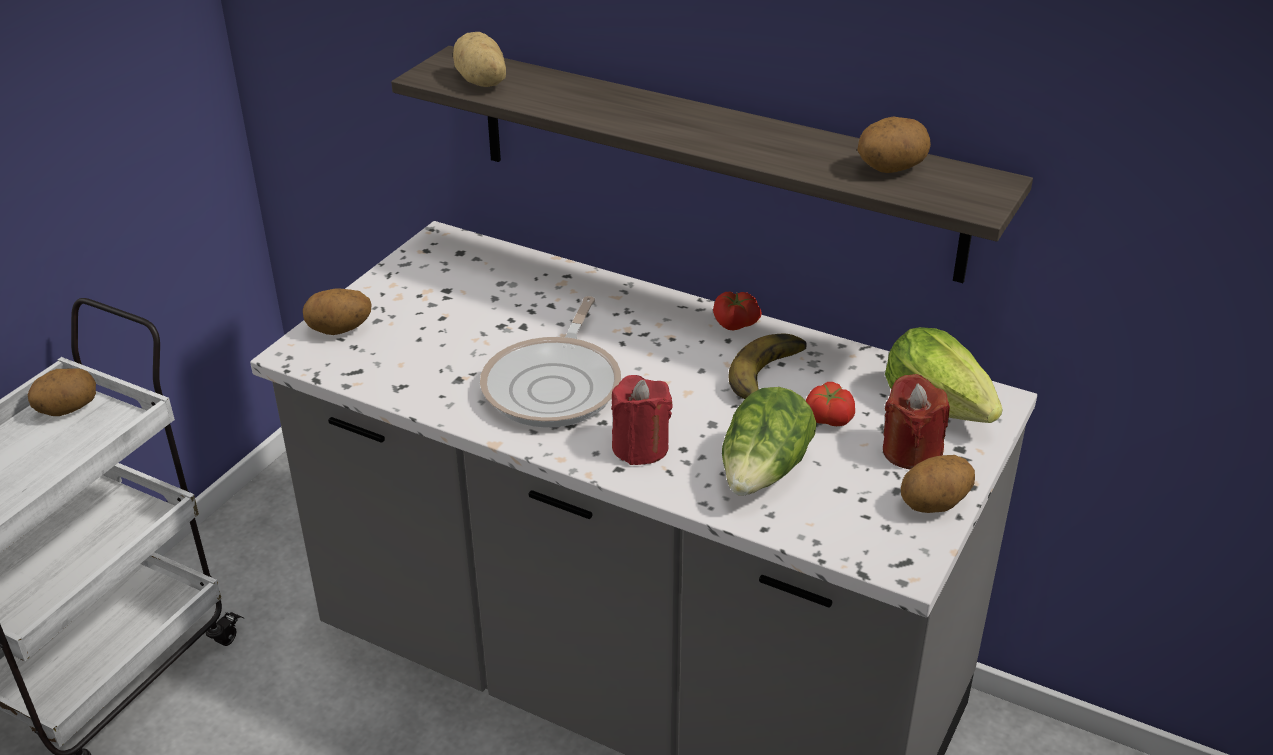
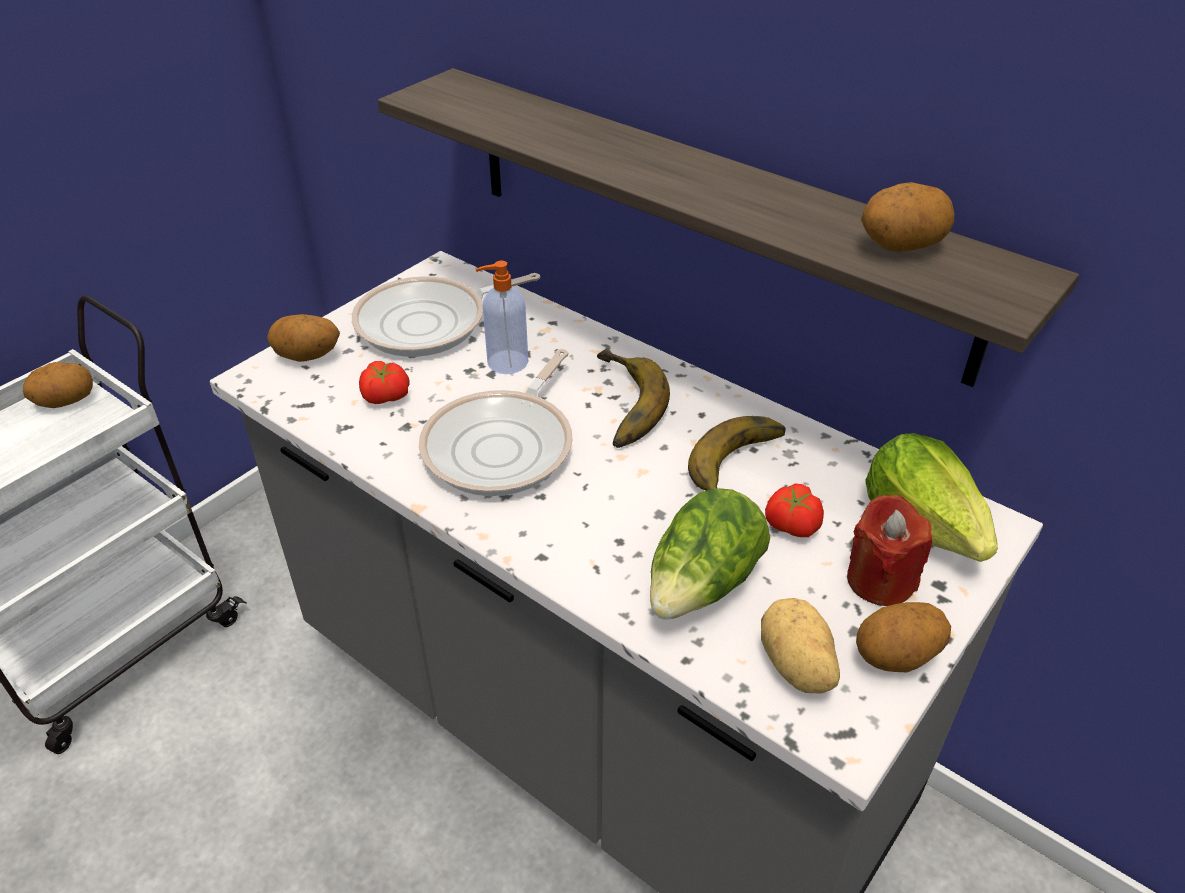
camera: 10 degrees right, 5 degrees up
(448, 288) = (429, 323): none -> frying pan
(481, 82) = (468, 108): potato -> potato (795, 667)
(534, 315) = (506, 362): none -> soap dispenser
(640, 447) = (573, 533): red candle -> none
(650, 341) = (618, 405): none -> banana
(735, 324) = (713, 397): tomato -> tomato (384, 397)

